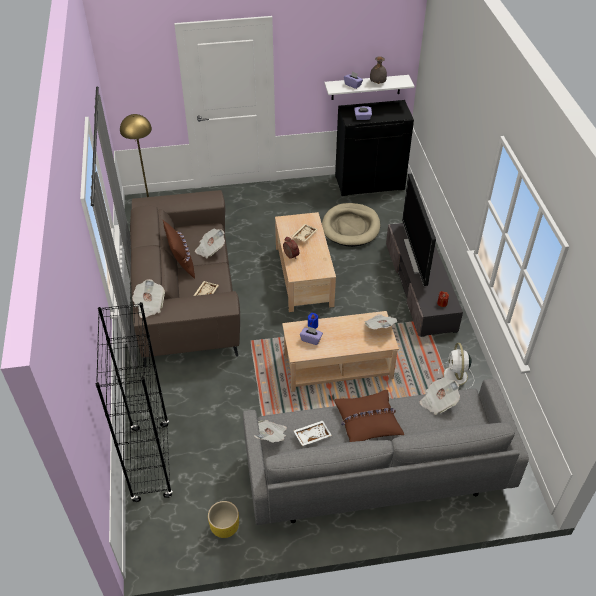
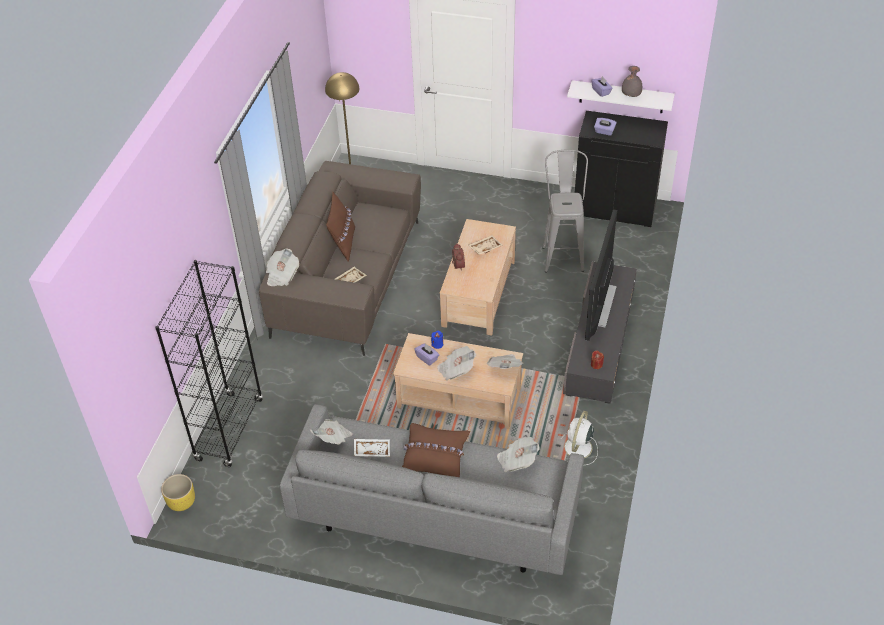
camera: 25 degrees right, 0 degrees up
(210, 249) = (380, 236): newspaper -> newspaper (456, 370)
(224, 527) = (263, 512): yellow planter -> yellow planter (181, 502)
(351, 227) = (562, 254): beige dog bed -> grey stool

